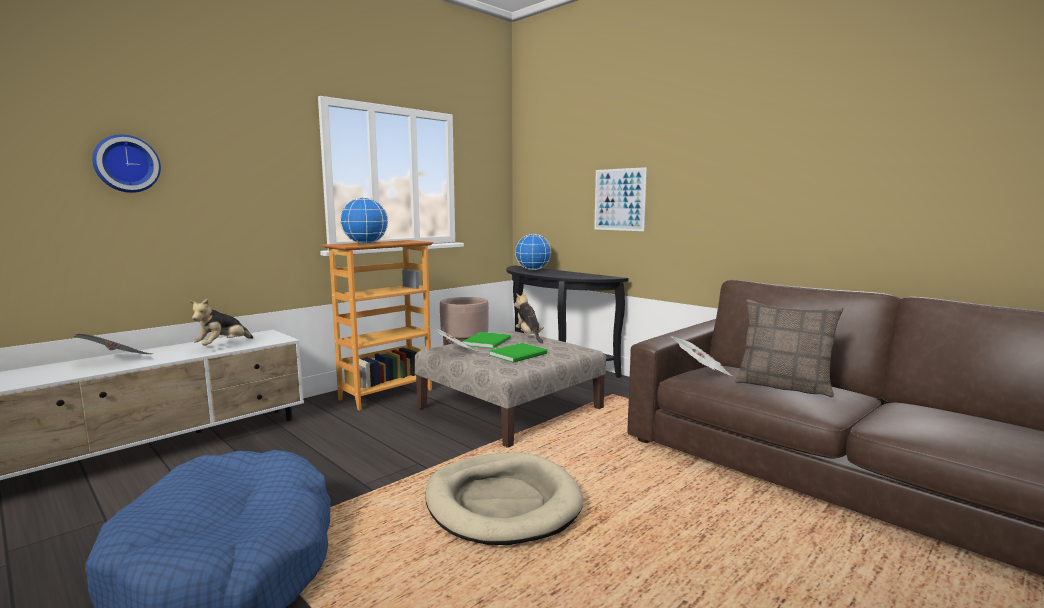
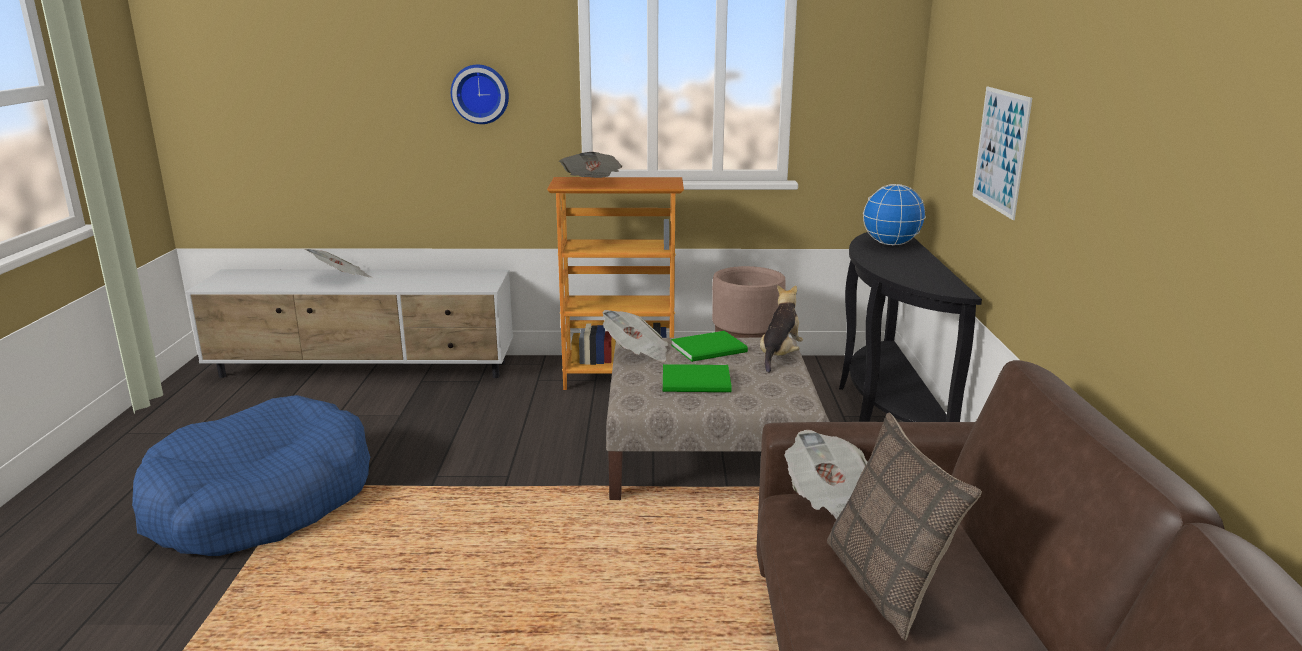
camera: 45 degrees right, 10 degrees up
(126, 164) = (366, 79): wall clock -> wall clock (480, 94)
(223, 346) = (430, 282): plush toy -> none
(365, 244) = (592, 183): globe -> newspaper
(502, 503) = (495, 558): beige dog bed -> none

